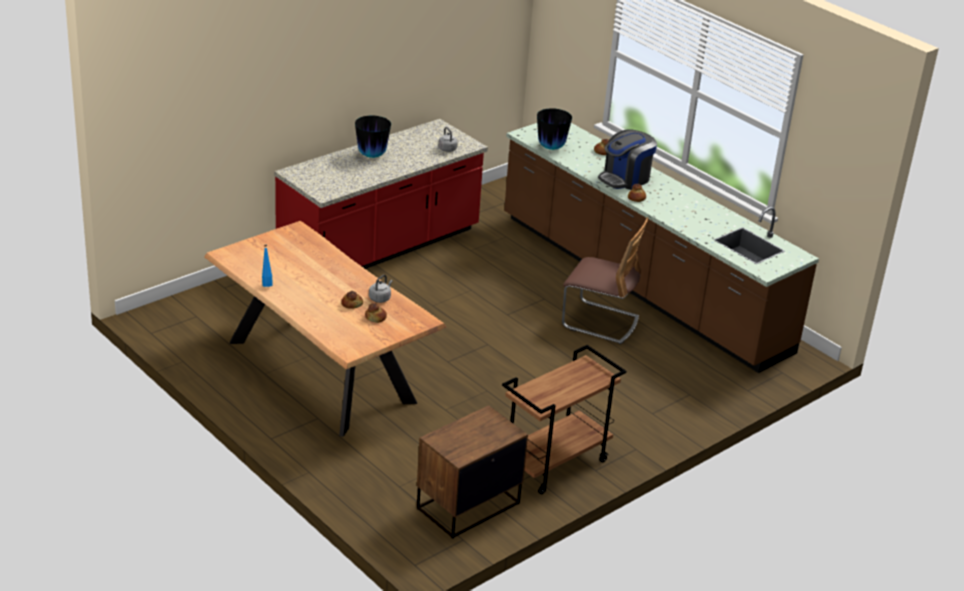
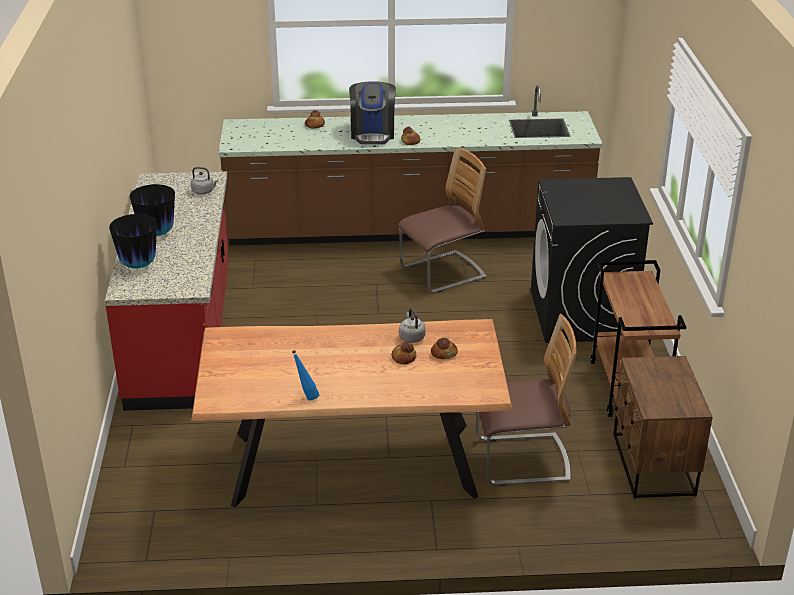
camera: 50 degrees left, 0 degrees up
(405, 442) = (522, 460): none -> chair
(551, 147) = (275, 143): vase -> vase (138, 265)
(628, 409) = (582, 315): none -> black washing machine

